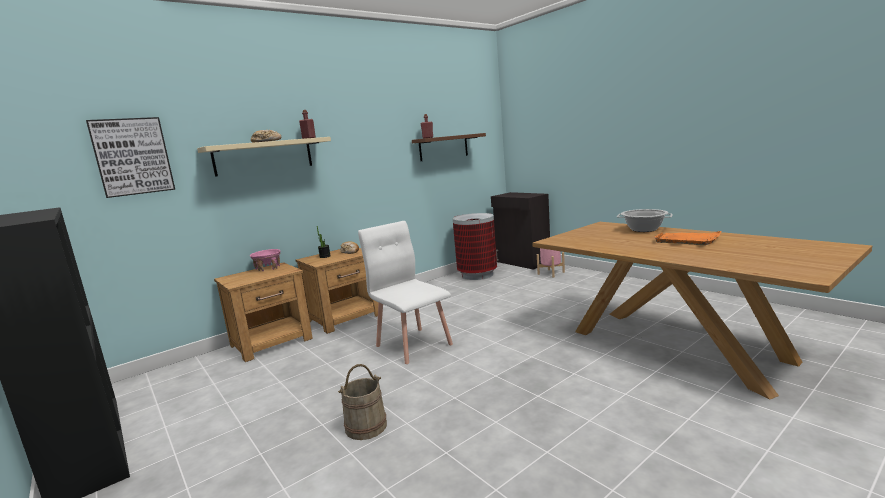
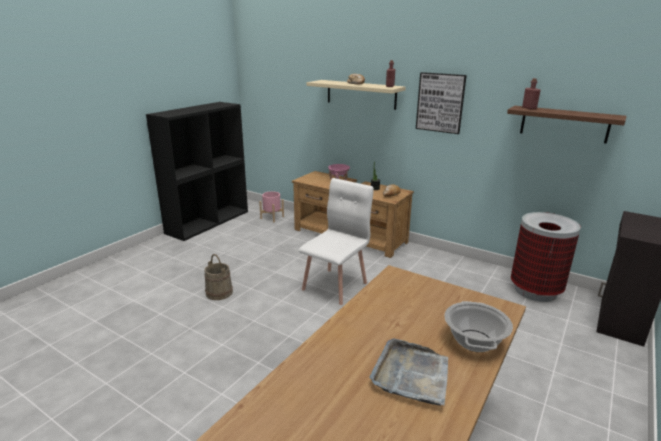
camera: 70 degrees right, 10 degrees up
(132, 156) = (290, 79): picture -> picture (440, 102)
(551, 273) = (591, 349): pink planter -> pink planter (272, 217)
(687, 240) = (411, 374): orange tray -> grey tray

